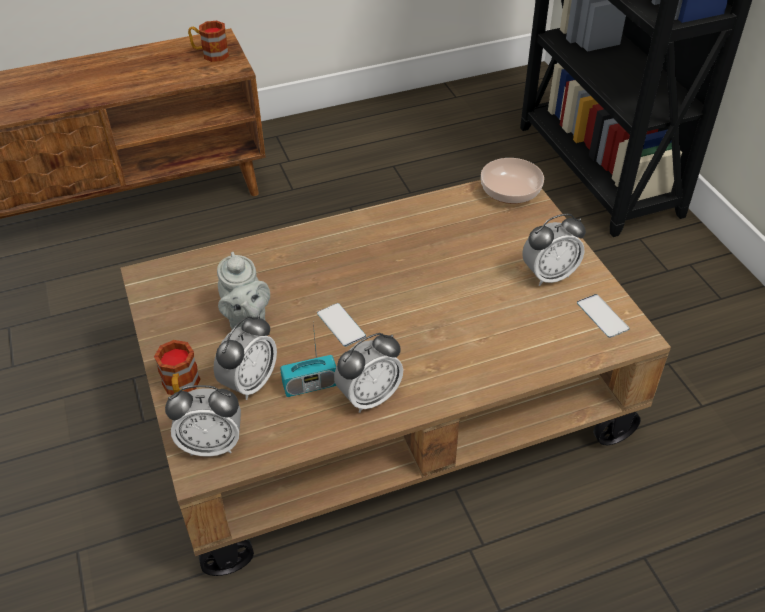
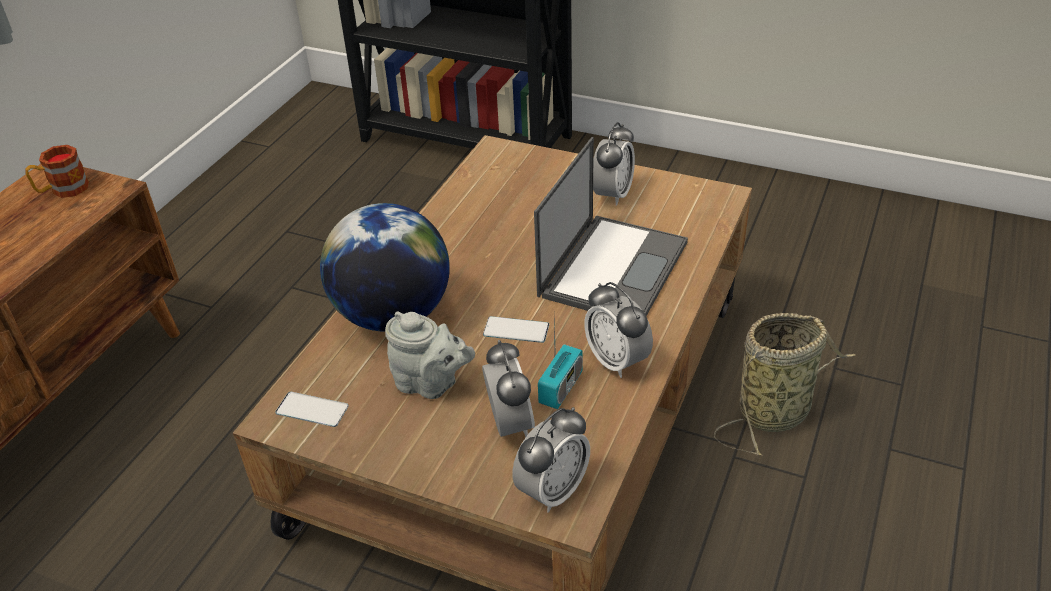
camera: 45 degrees left, 5 degrees down
(181, 388) = (457, 475): mug -> none
(288, 259) = (393, 315): none -> globe
(369, 397) = (617, 361): alarm clock -> alarm clock turned 135 degrees clockwise
(466, 330) = (613, 267): none -> laptop
(510, 191) = (498, 156): bowl -> none
(548, 547) = (777, 411): none -> basket
(602, 316) = (685, 197): phone -> phone (312, 410)

